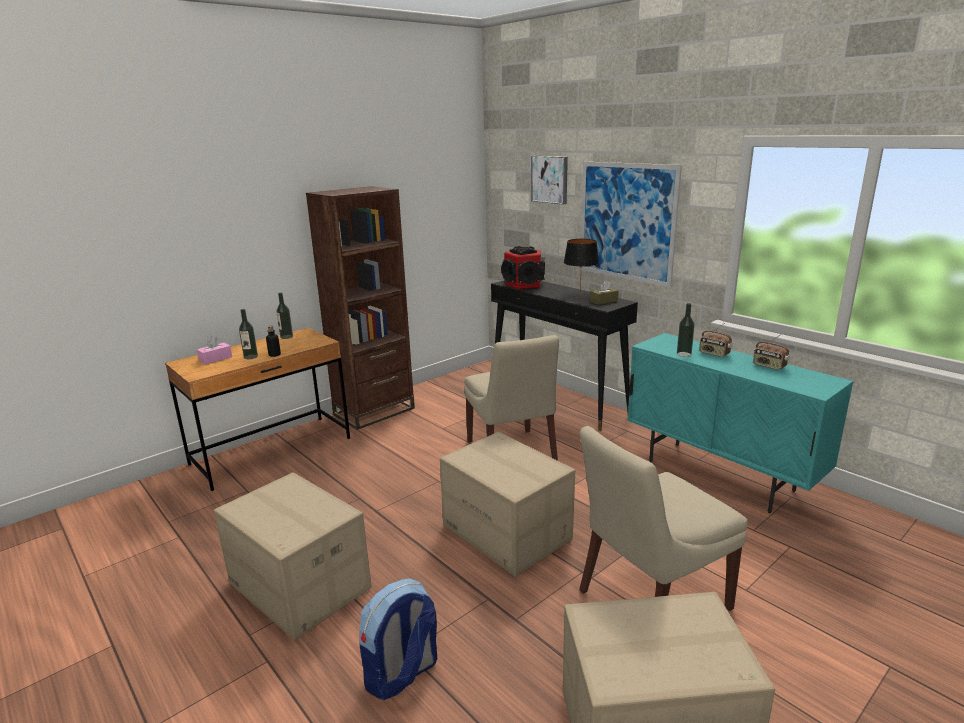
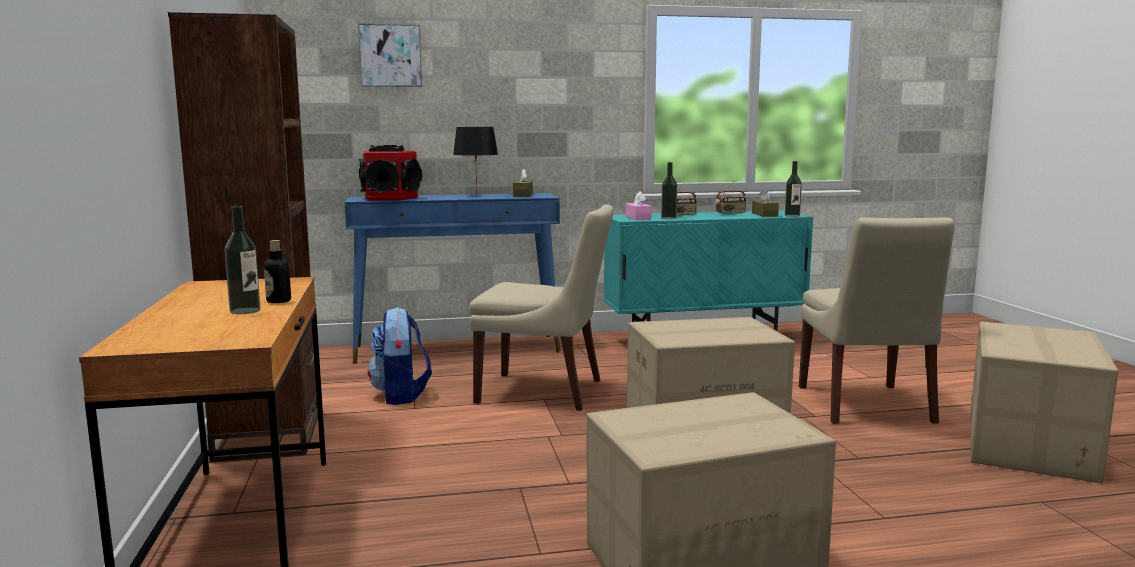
camera: 60 degrees left, 10 degrees down
(215, 359) = (183, 327): pink tissue box -> pink tissue box (638, 218)
(286, 337) = (199, 291): bottle -> bottle (792, 215)
(402, 674) = (922, 527): backpack -> backpack (401, 395)
(557, 400) = (458, 349): black console table -> blue console table
(626, 222) = (517, 102): picture -> none
(790, 379) = (764, 214): none -> brown tissue box

